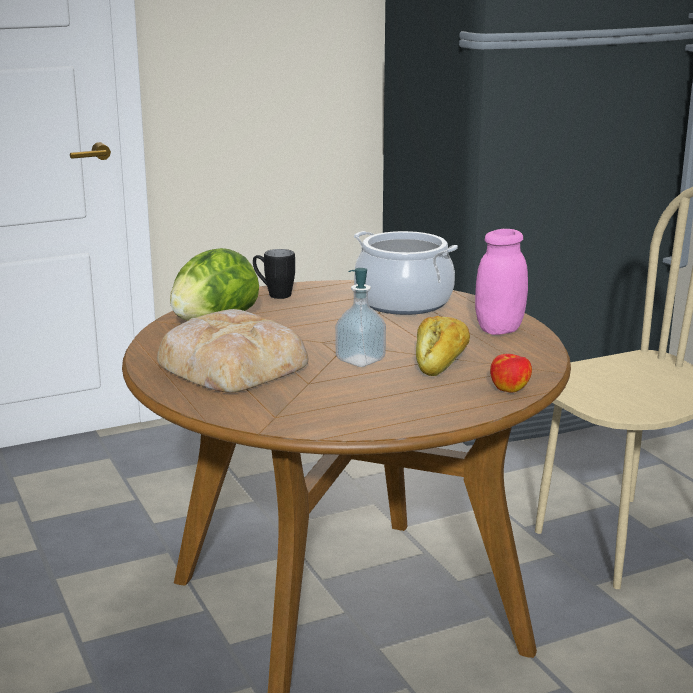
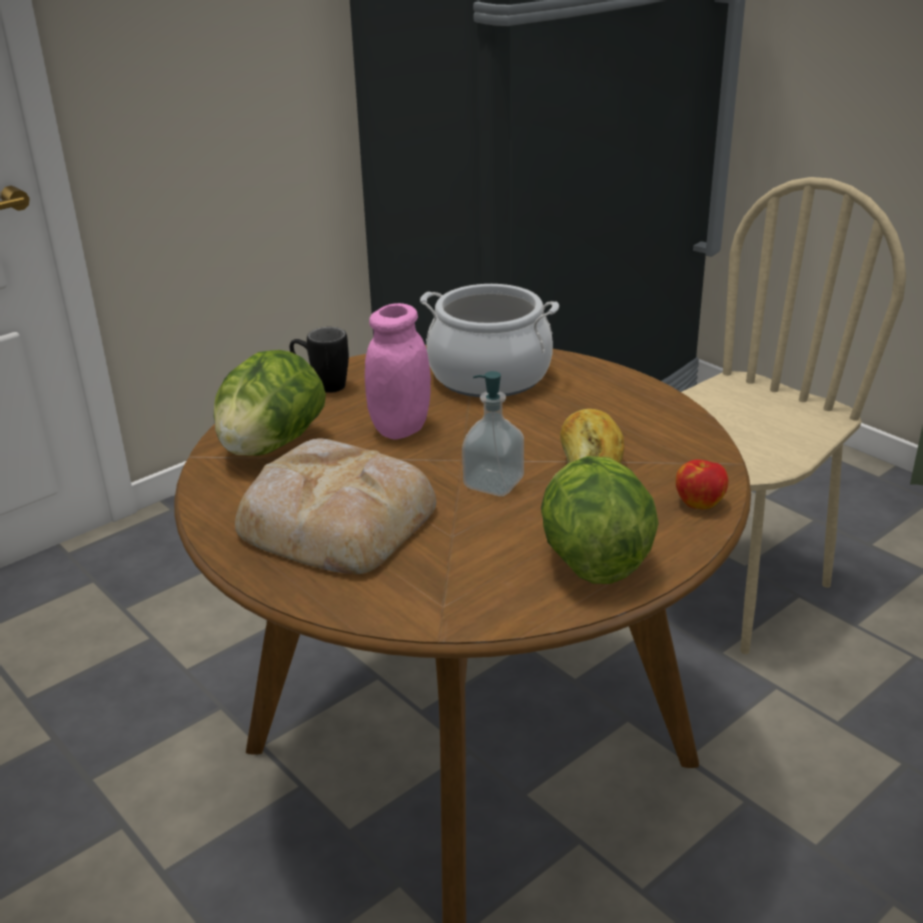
camera: 15 degrees left, 10 degrees up
(402, 408) = (592, 559): none -> lettuce
(499, 329) = (628, 404): pink jar -> pink jar (401, 428)

